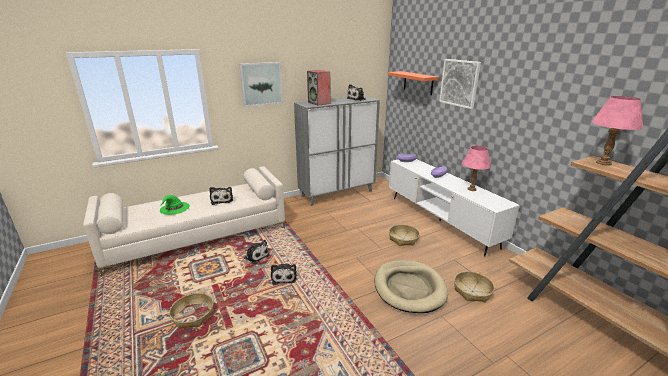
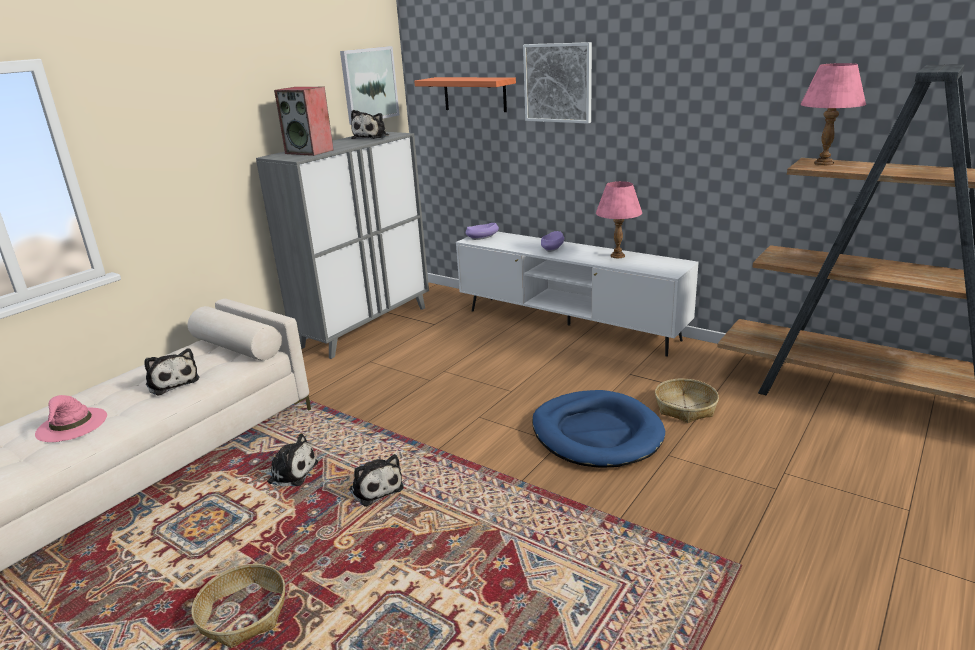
camera: 25 degrees left, 0 degrees up
(174, 208) = (72, 425): green hat -> pink hat
(261, 84) = (185, 126): picture -> picture (369, 84)
(403, 239) = (533, 366): basket -> none
(409, 288) = (596, 433): beige dog bed -> blue dog bed

